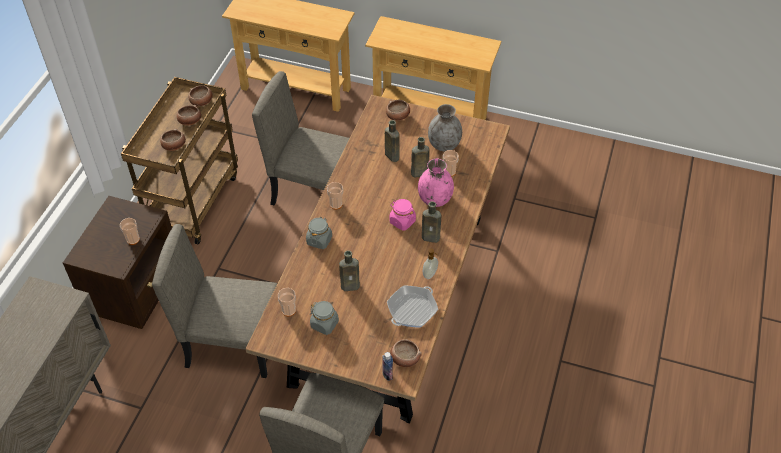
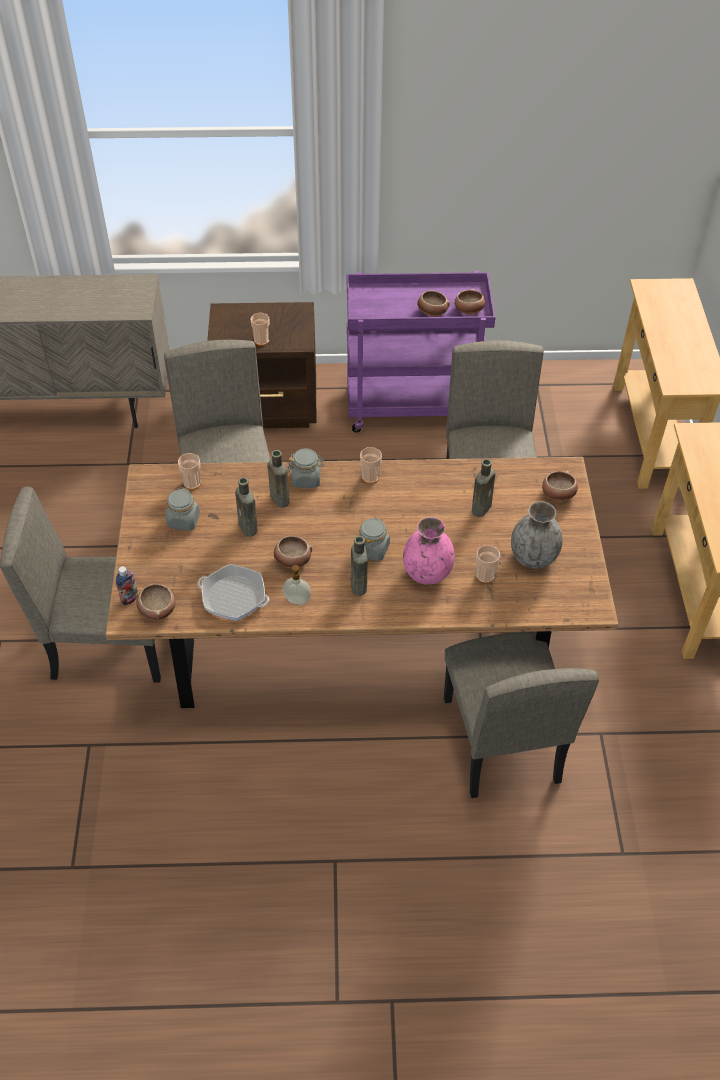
camera: 70 degrees right, 0 degrees up
(174, 146) = (386, 313): bowl -> bowl (292, 560)
(193, 200) = (414, 406): brown cart -> purple cart
(402, 221) = (372, 549): pink jar -> grey jar
(418, 173) = (464, 543): brown bottle -> brown bottle (279, 498)
(501, 247) = (500, 739): none -> beige chair

